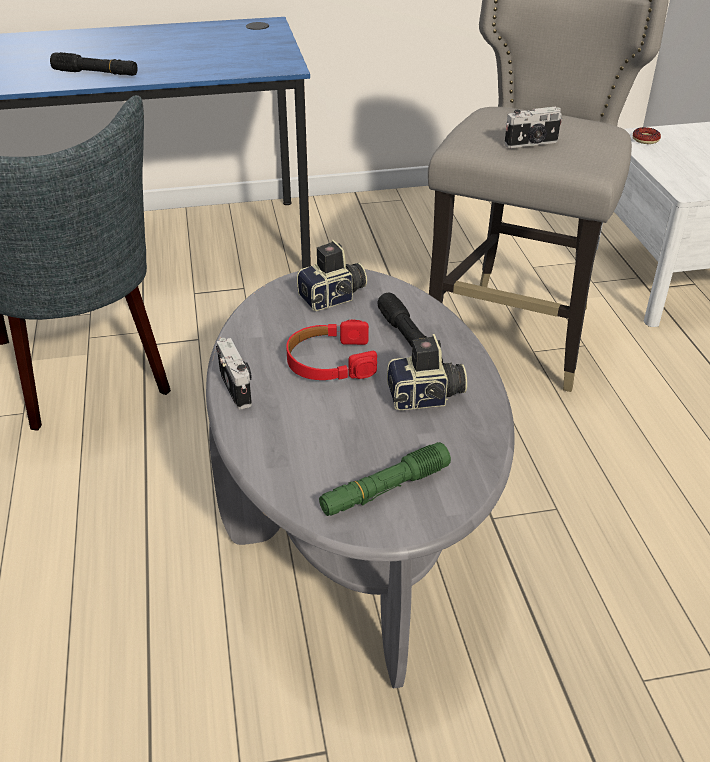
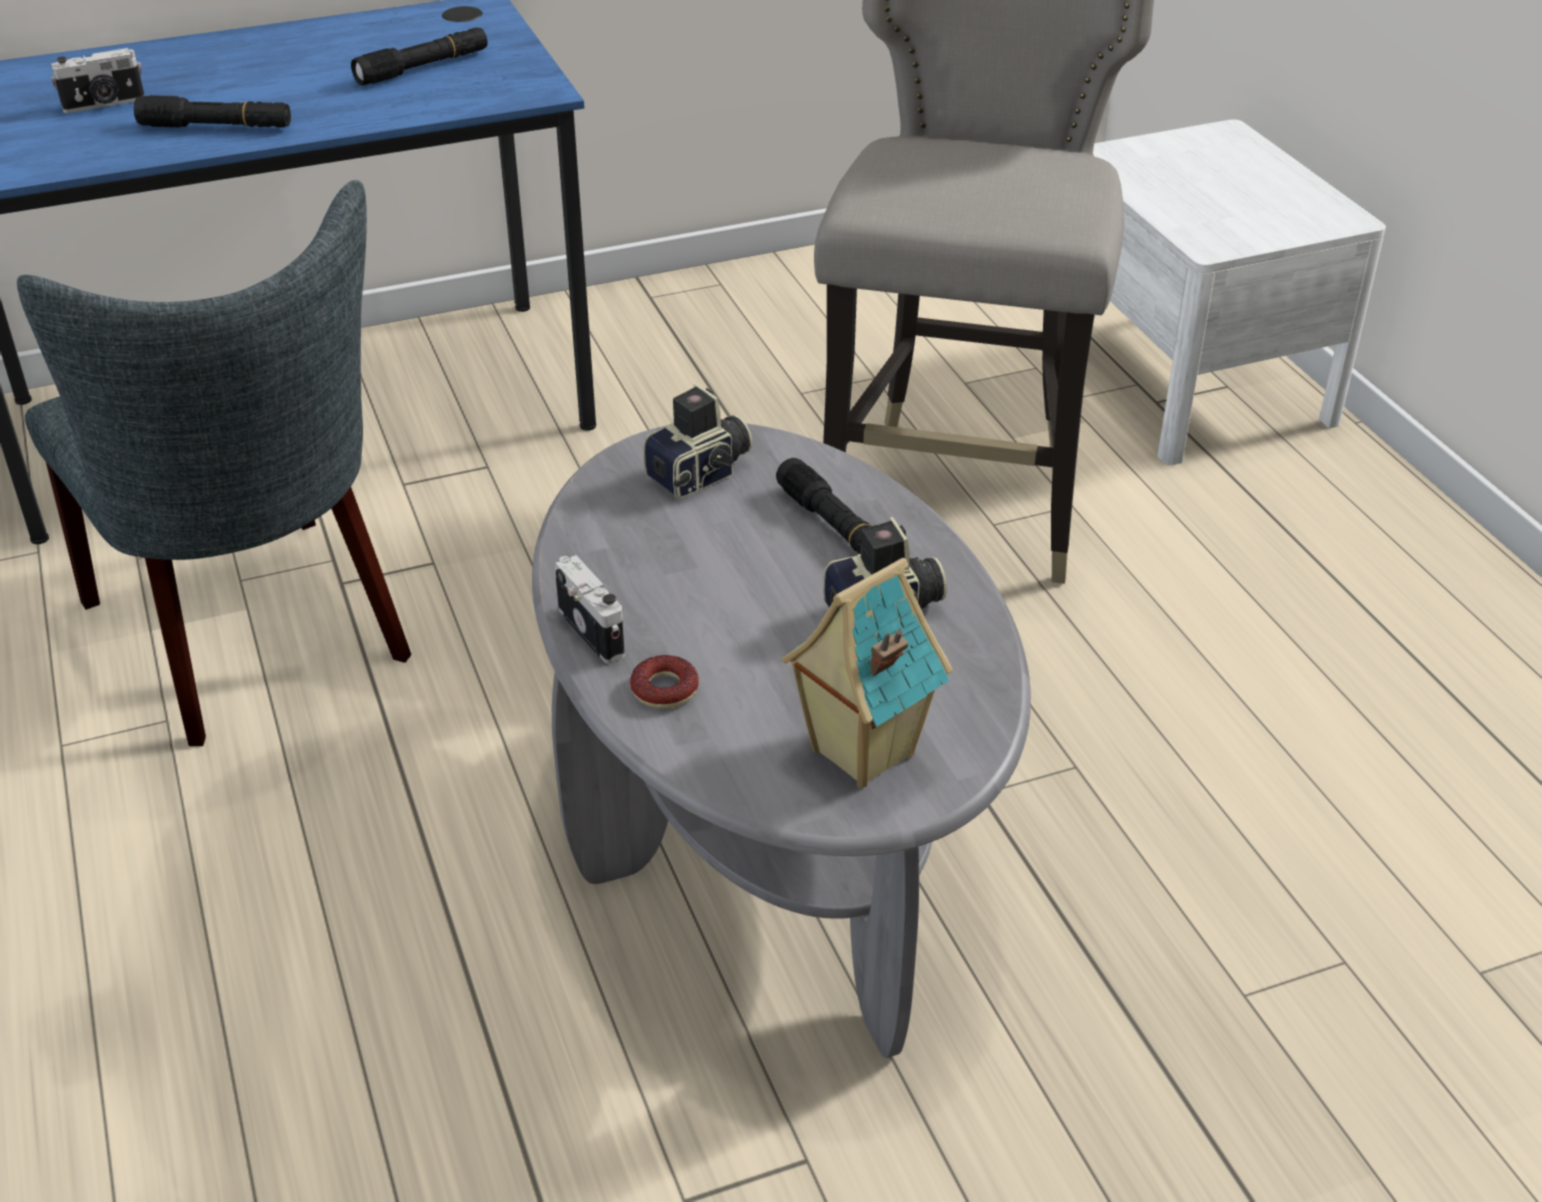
camera: 10 degrees left, 0 degrees up
(224, 51) = (423, 68): none -> black flashlight
(330, 362) = (725, 576): red headphones -> none
(385, 489) = (859, 753): green flashlight -> toy house
(531, 143) = (973, 199): camera -> camera (104, 104)
(645, 139) = (1128, 161): donut -> donut (665, 689)

